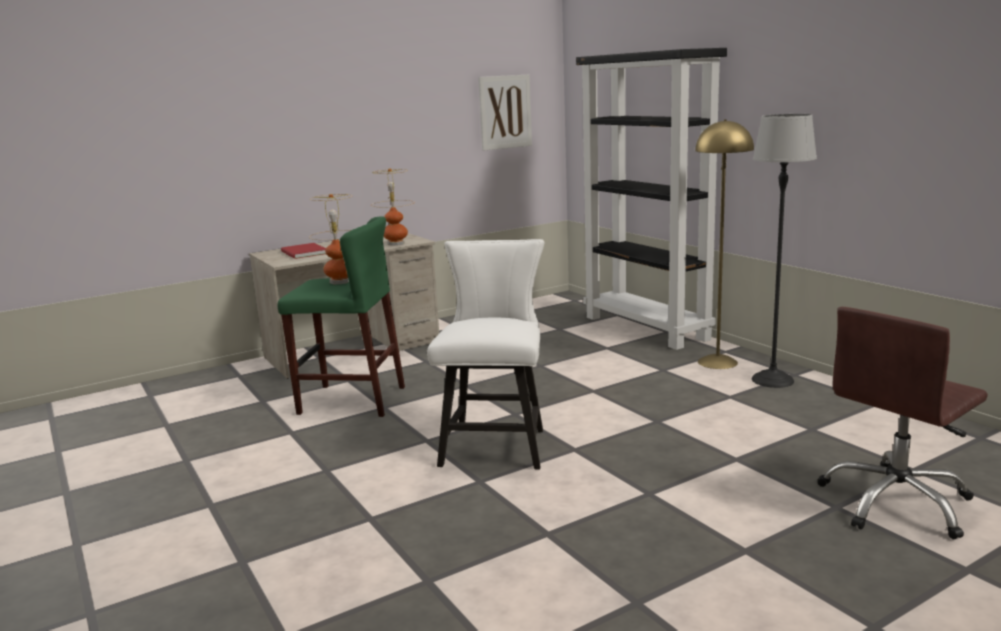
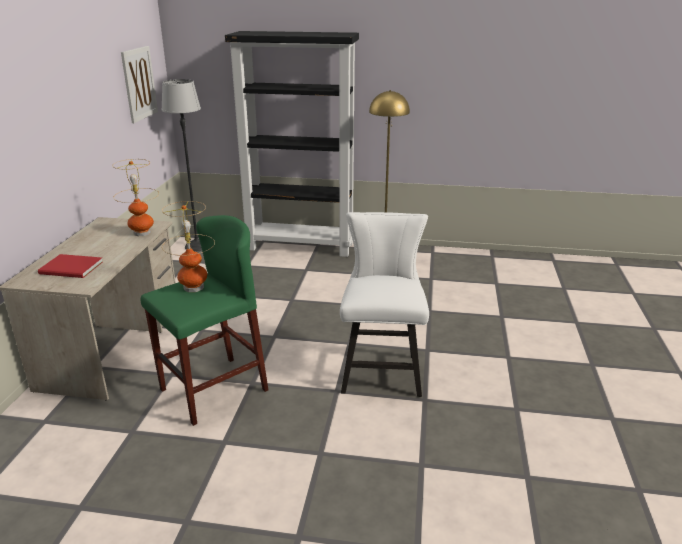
camera: 50 degrees left, 10 degrees up
(496, 443) = (381, 369): white chair -> white chair turned 45 degrees clockwise
(772, 380) = (429, 259): floor lamp -> floor lamp (197, 246)
(896, 502) = (587, 308): brown office chair -> none

